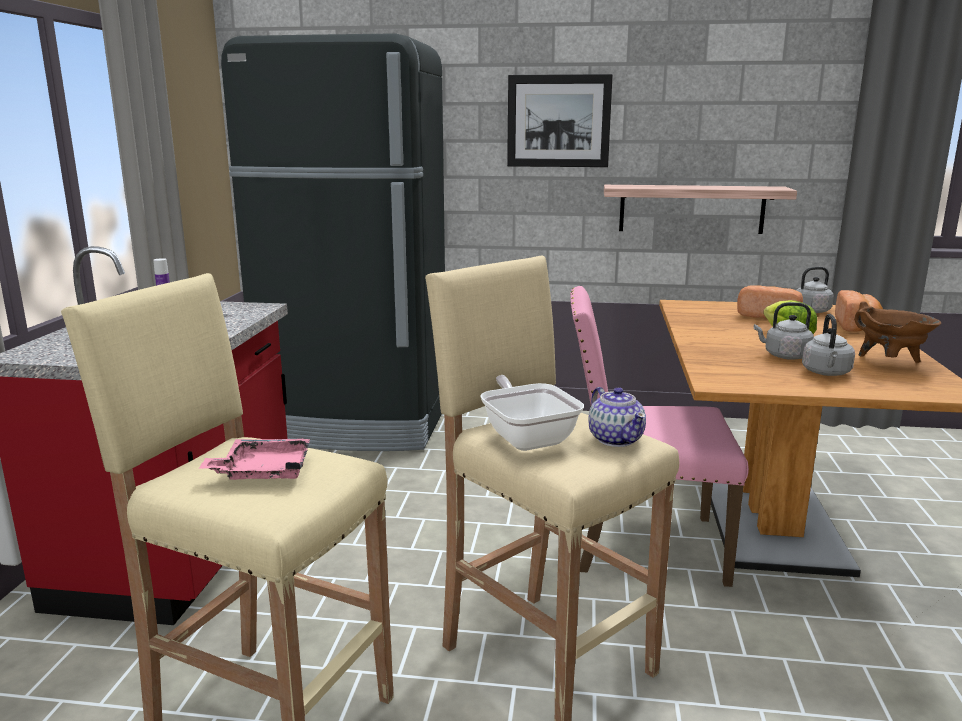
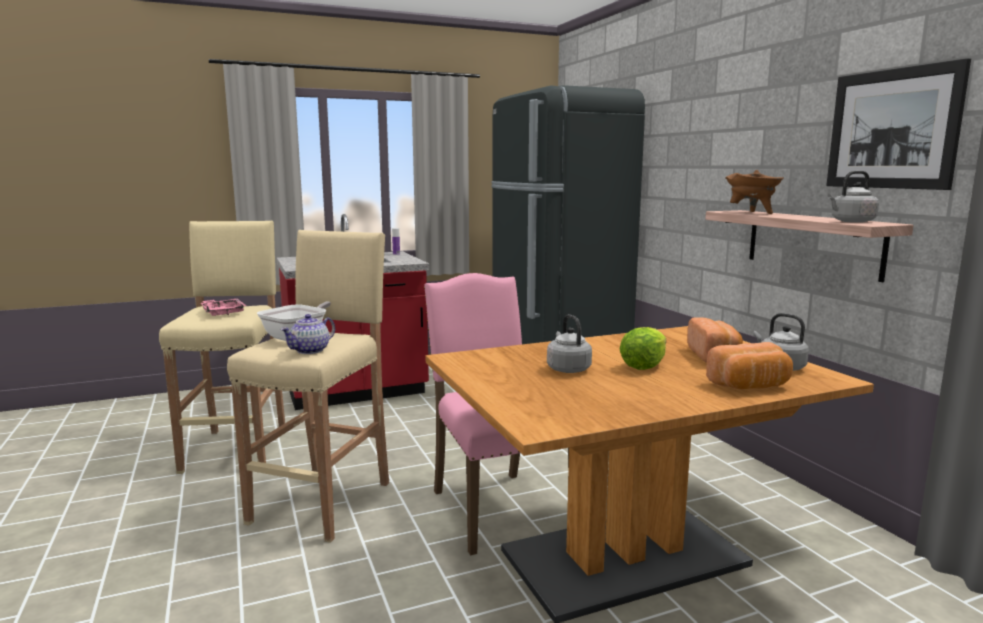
camera: 60 degrees right, 5 degrees down
(558, 121) = (713, 148): picture -> picture (892, 129)
(826, 373) = (533, 383): grey kettle -> grey kettle (851, 221)
(890, 363) = (612, 402): brown cooking pot -> brown cooking pot (752, 213)

